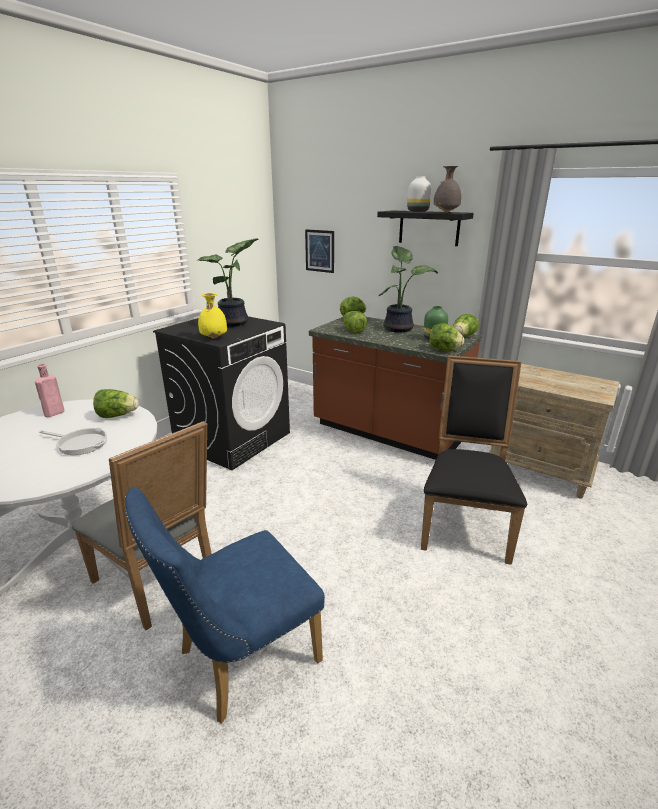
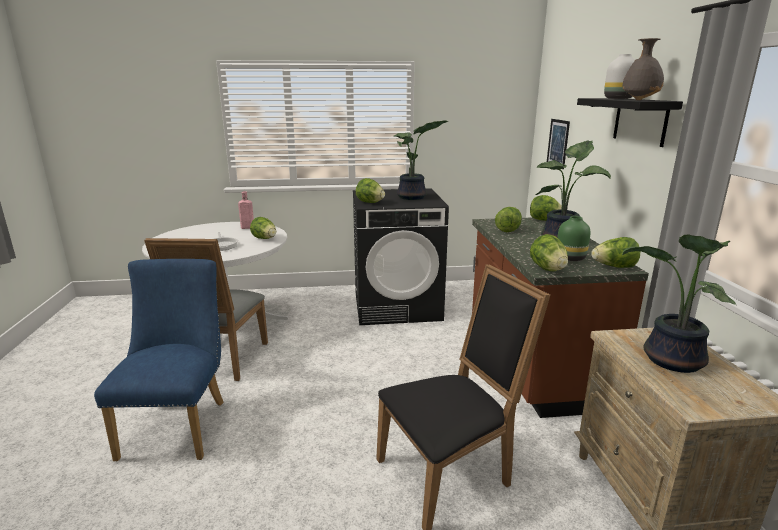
camera: 50 degrees right, 5 degrees down
(213, 338) = (370, 202): yellow vase -> lettuce
(239, 659) = (179, 424): blue chair -> blue chair turned 75 degrees clockwise
(552, 381) = (670, 361): none -> potted plant

